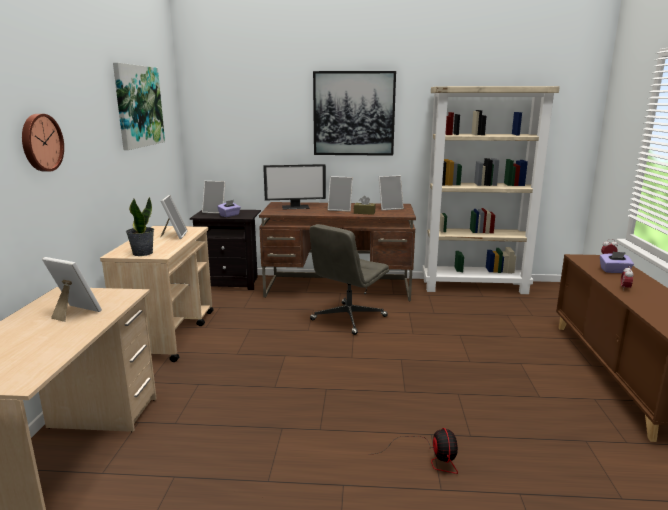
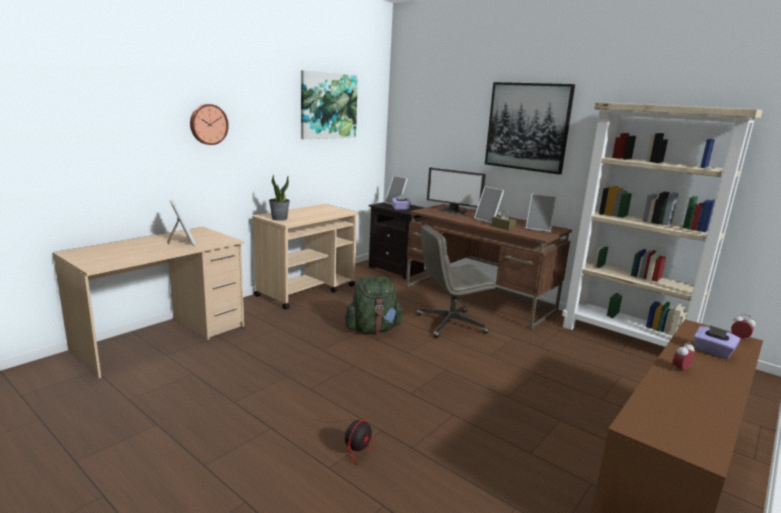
camera: 35 degrees right, 0 degrees up
(174, 235) = (322, 212): picture frame -> none
(293, 348) = (373, 329): none -> green backpack

